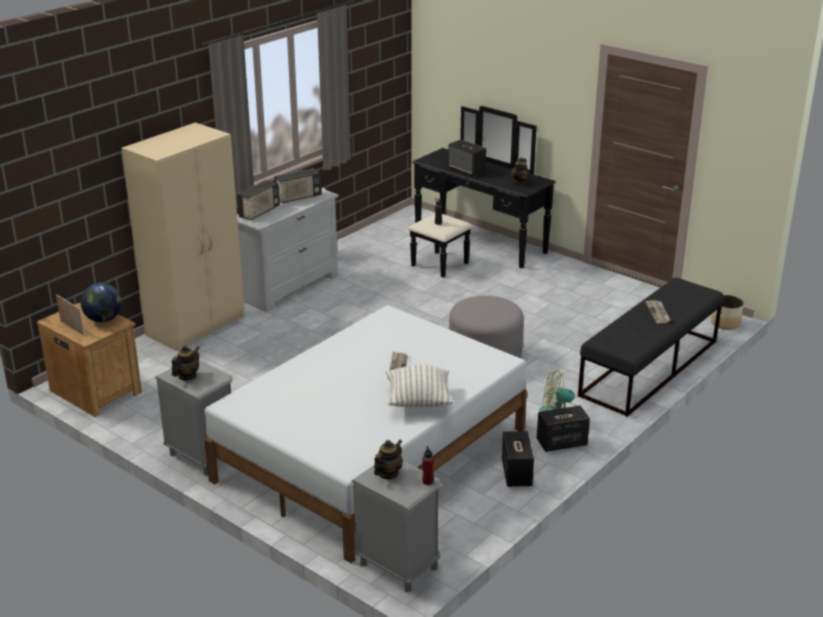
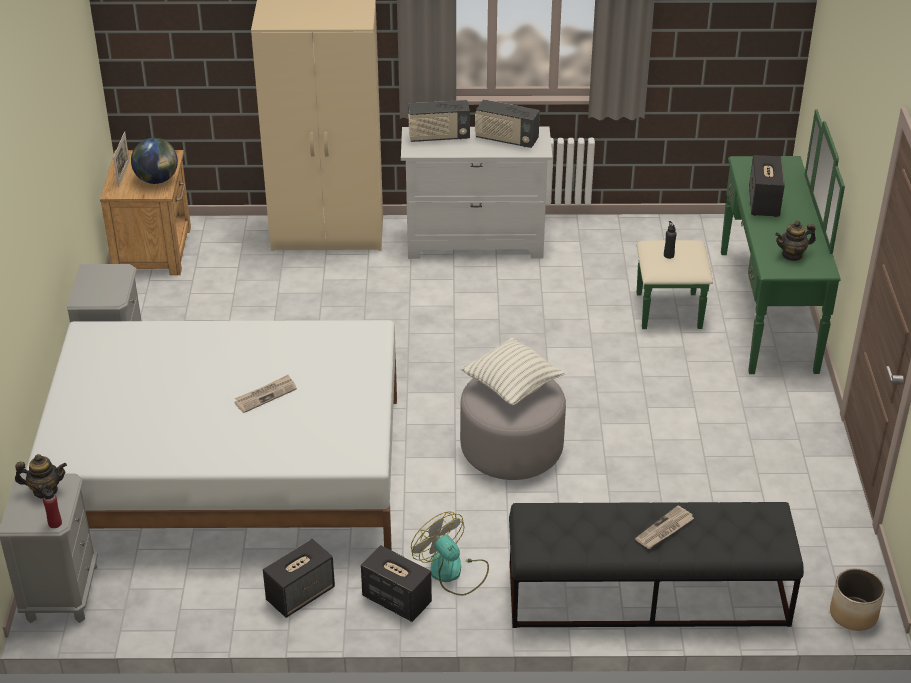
camera: 50 degrees right, 10 degrees up
(187, 376) = (96, 281): teapot -> none
(418, 402) = (214, 443): pillow -> pillow (511, 387)
(471, 247) = (744, 310): black dresser -> green dresser

